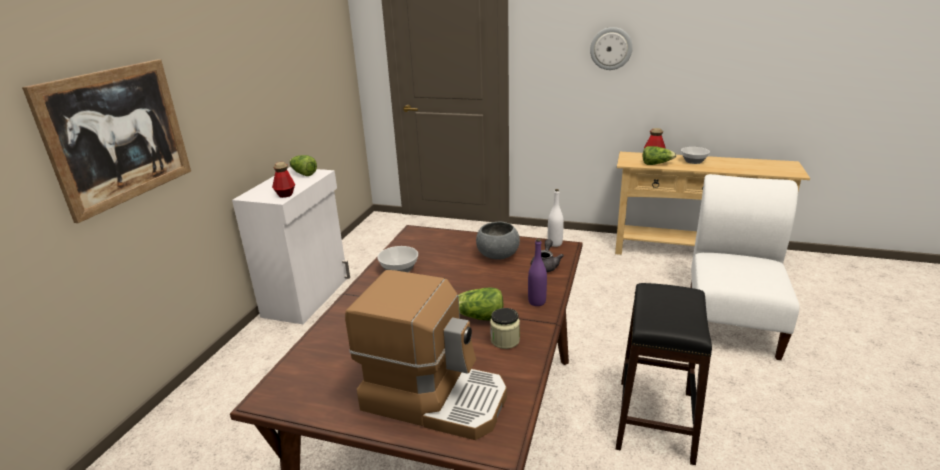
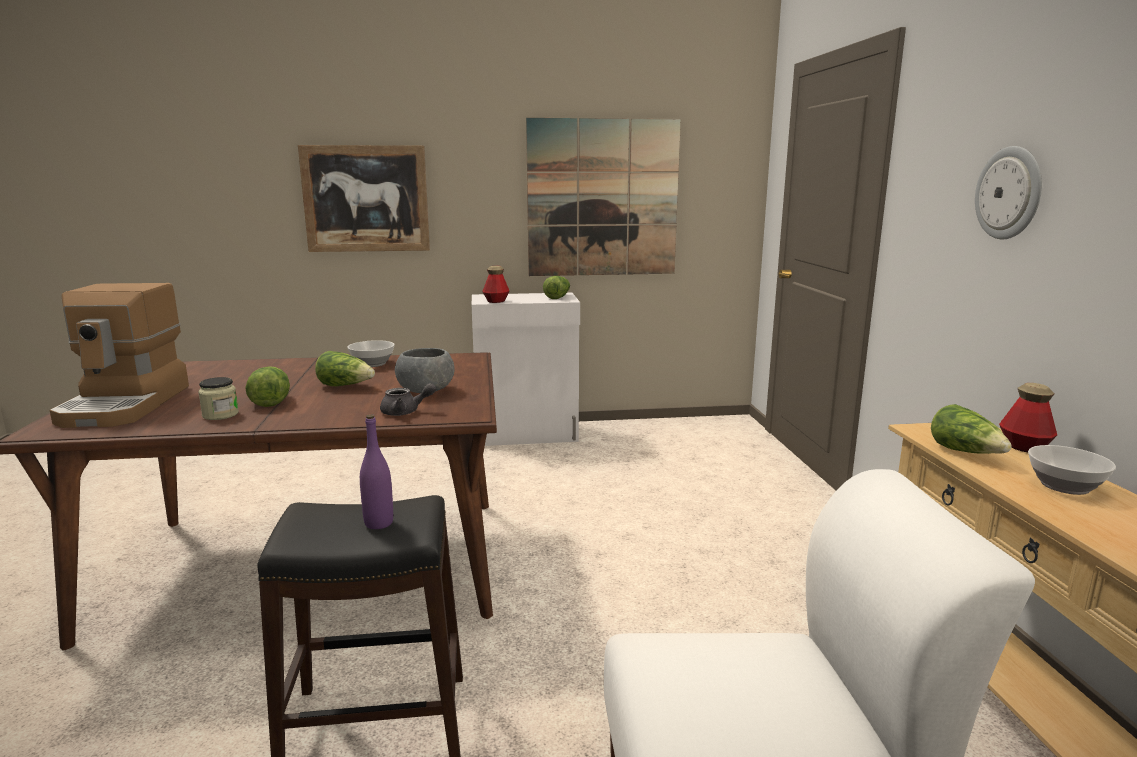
camera: 65 degrees right, 10 degrees down
(286, 80) = (602, 198): none -> picture
(460, 284) = (346, 386): none -> lettuce
(537, 302) = (306, 418): purple bottle -> purple bottle (379, 523)
(554, 243) = (476, 410): white bottle -> none

